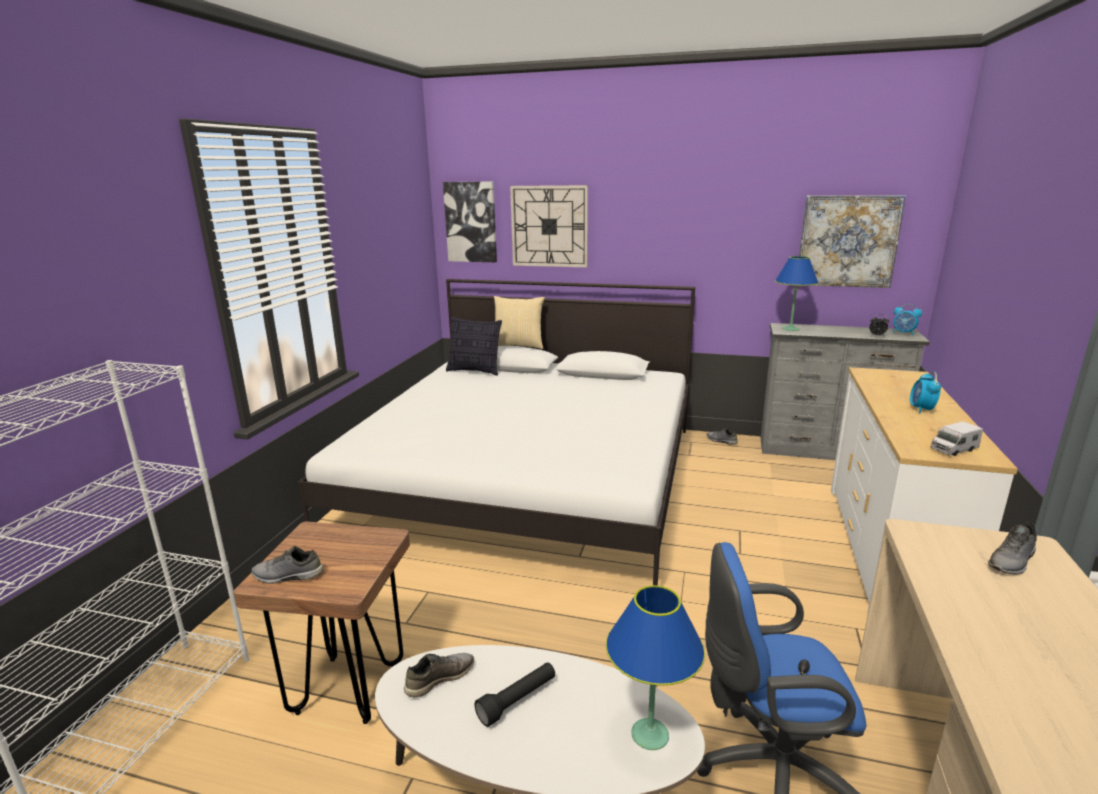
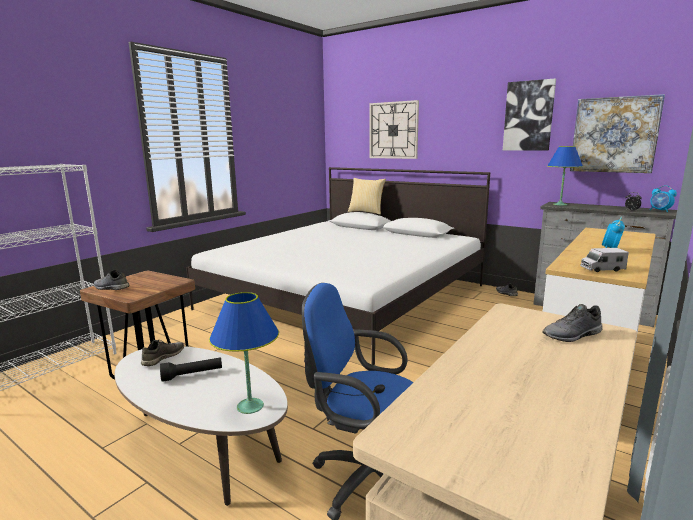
camera: 20 degrees right, 5 degrees down
(439, 678) = (163, 357): grey shoe -> grey shoe turned 45 degrees counterclockwise
(471, 222) = (346, 129): picture -> picture (528, 116)
(475, 371) = (333, 226): pillow -> none

